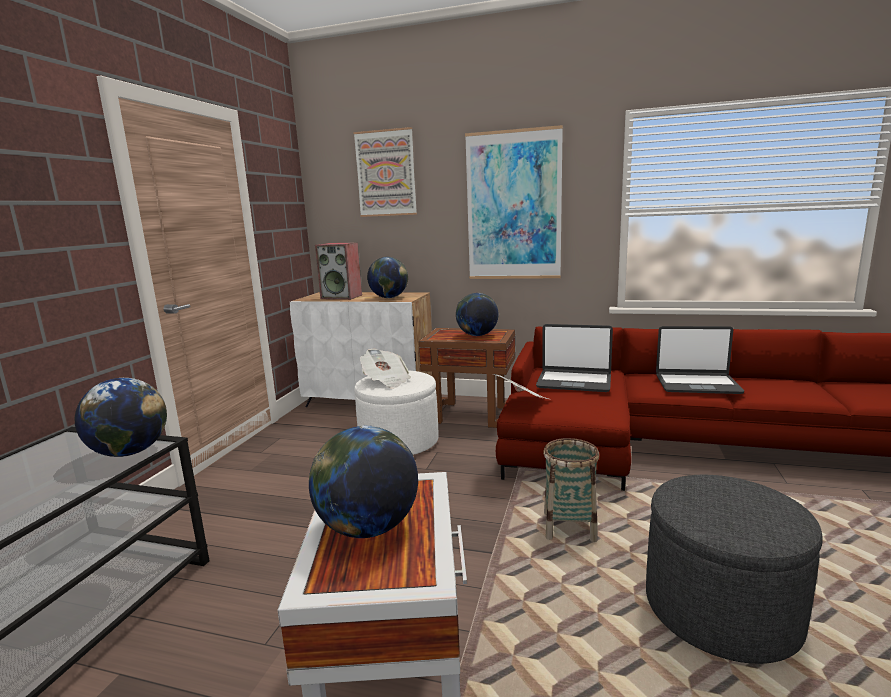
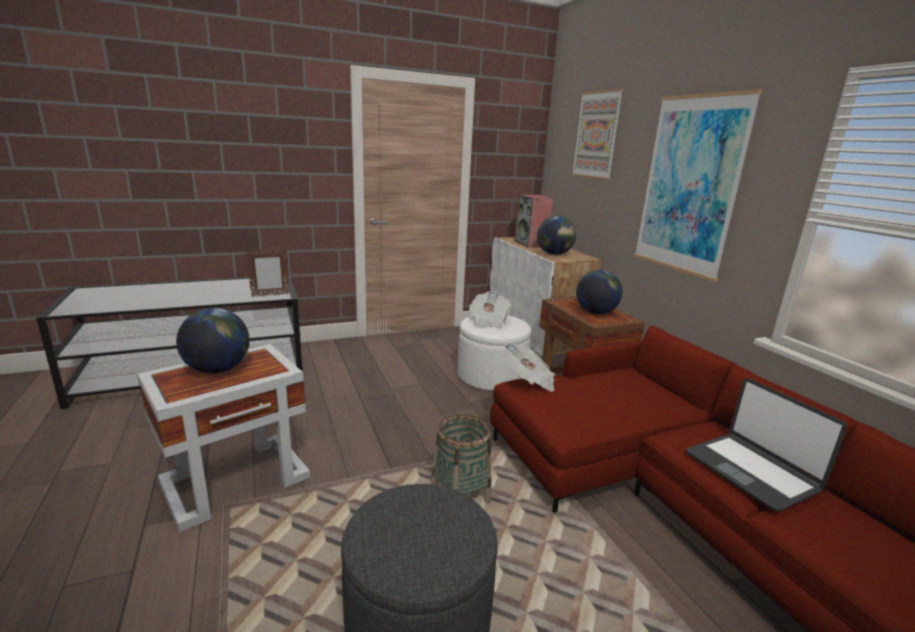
camera: 50 degrees right, 5 degrees up
(130, 452) = (270, 295): globe -> picture frame
(574, 382) = (615, 392): laptop -> none

